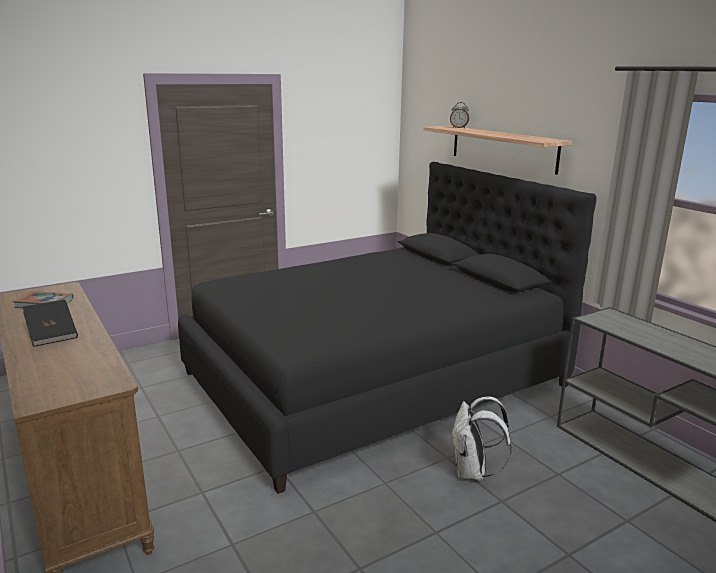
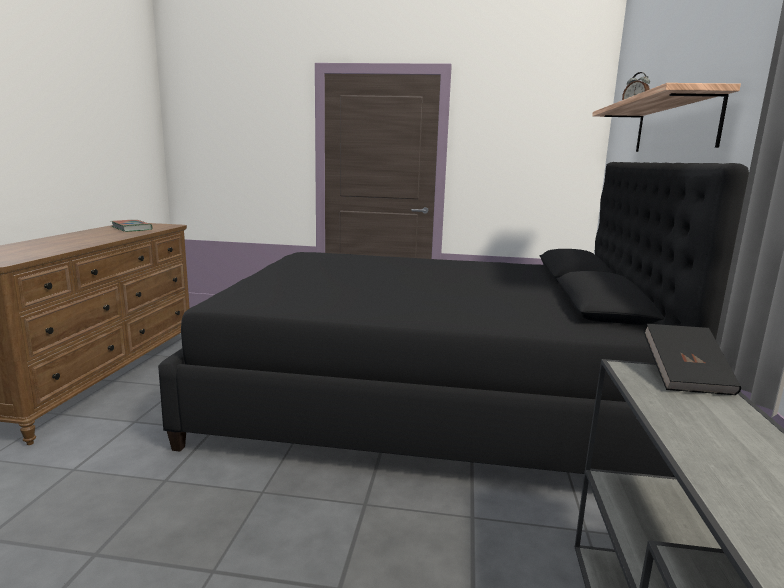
camera: 40 degrees right, 5 degrees down
(52, 334) = (78, 239): black book -> black book (685, 378)
(473, 472) = (365, 535): white backpack -> none

